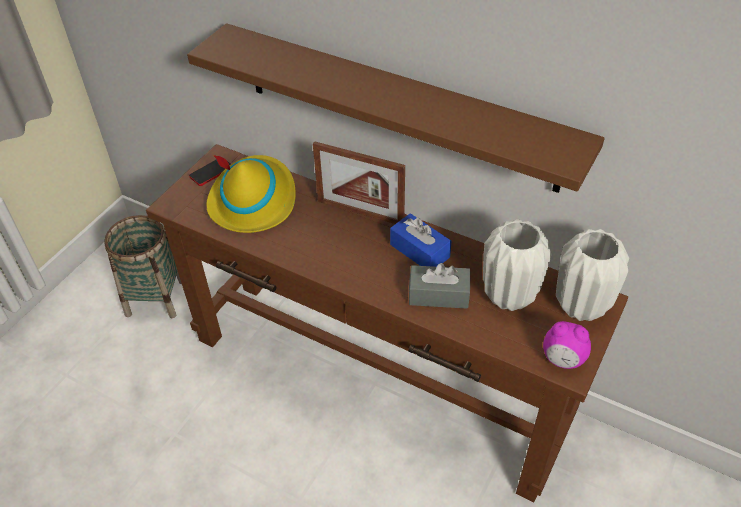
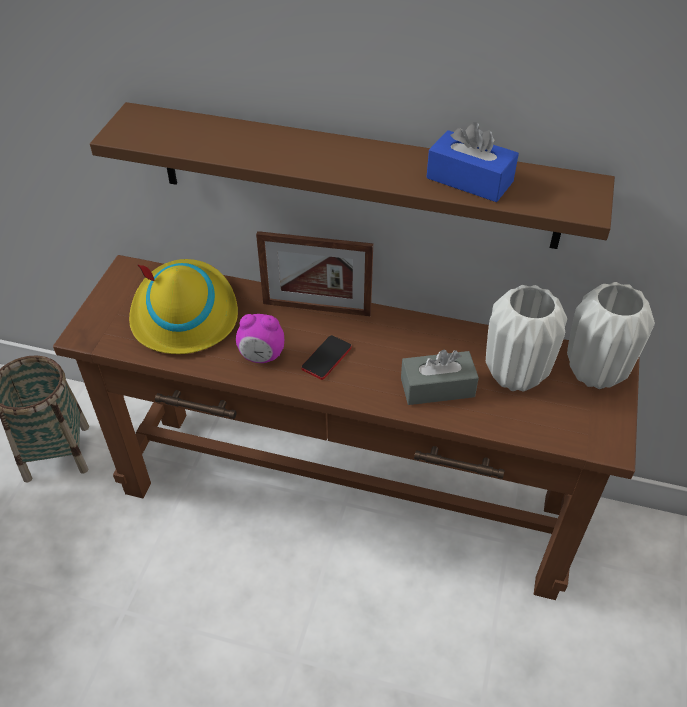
camera: 15 degrees left, 0 degrees up
(211, 172) = (122, 289): phone -> phone (326, 358)
(419, 251) = (399, 341): blue tissue box -> blue tissue box (469, 180)
(563, 360) = (597, 435): alarm clock -> alarm clock (262, 356)

